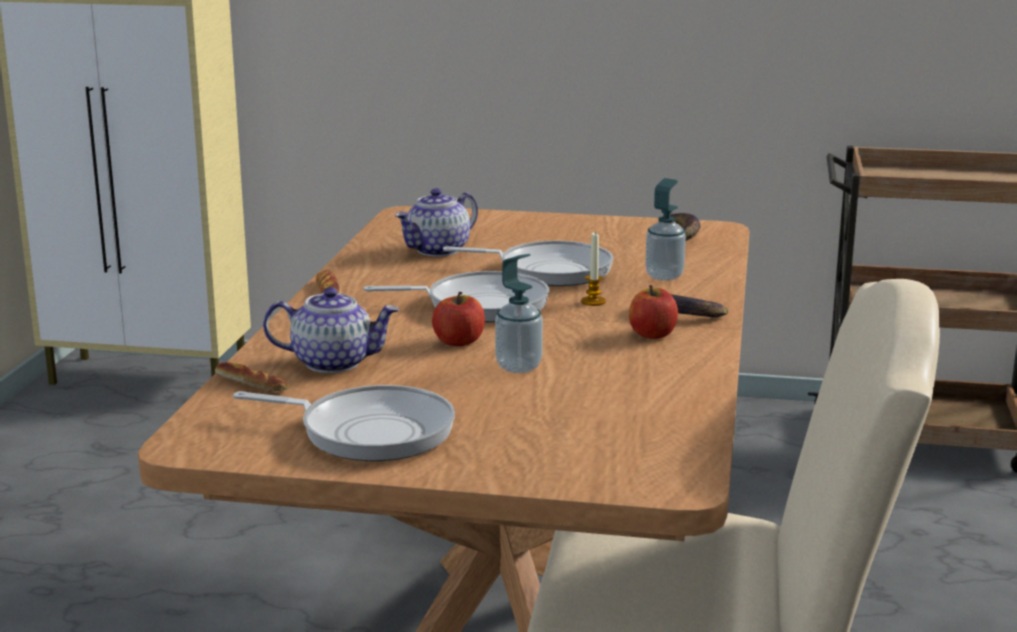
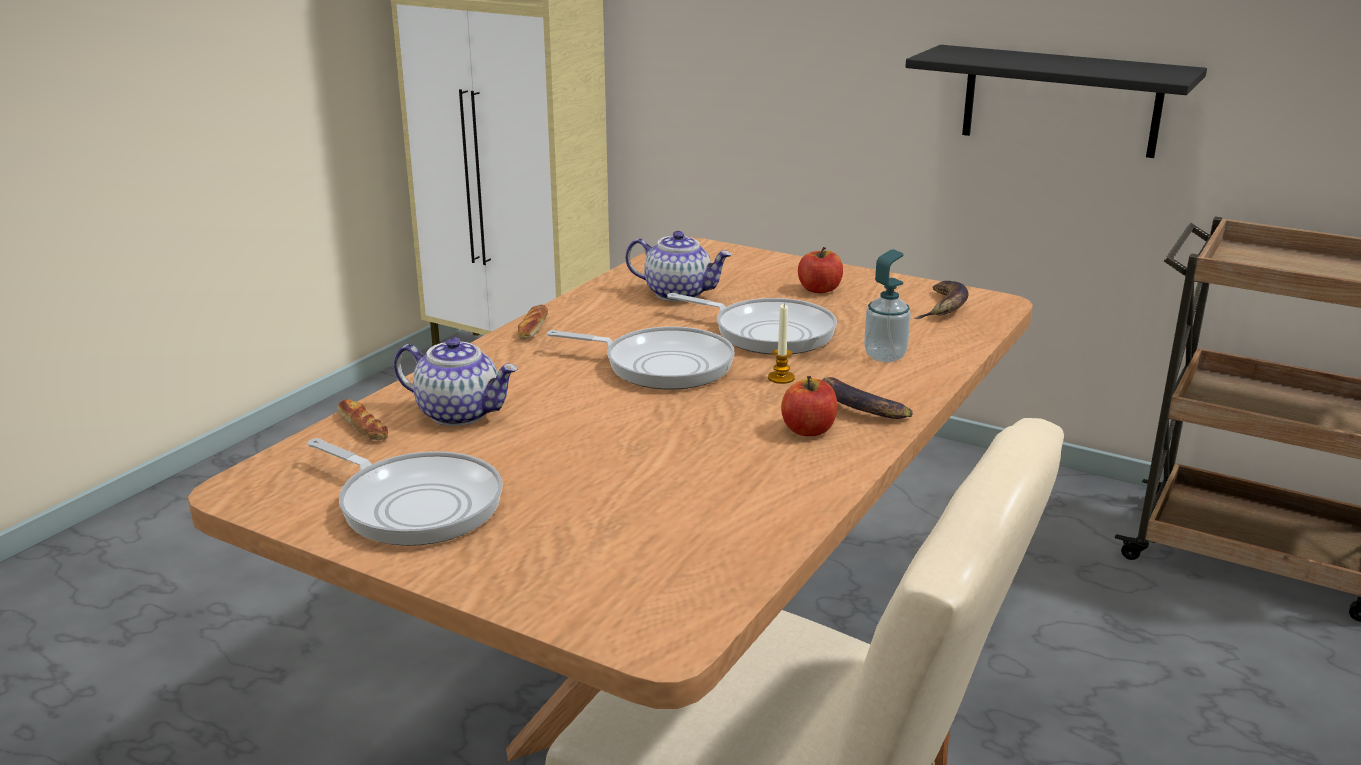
camera: 20 degrees right, 5 degrees up
(438, 250) = (679, 293): teapot -> teapot turned 135 degrees counterclockwise
(459, 342) = (600, 407): apple -> apple (819, 290)
(518, 367) = (632, 449): soap dispenser -> none
(701, 56) = (1061, 101): none -> black shelf

